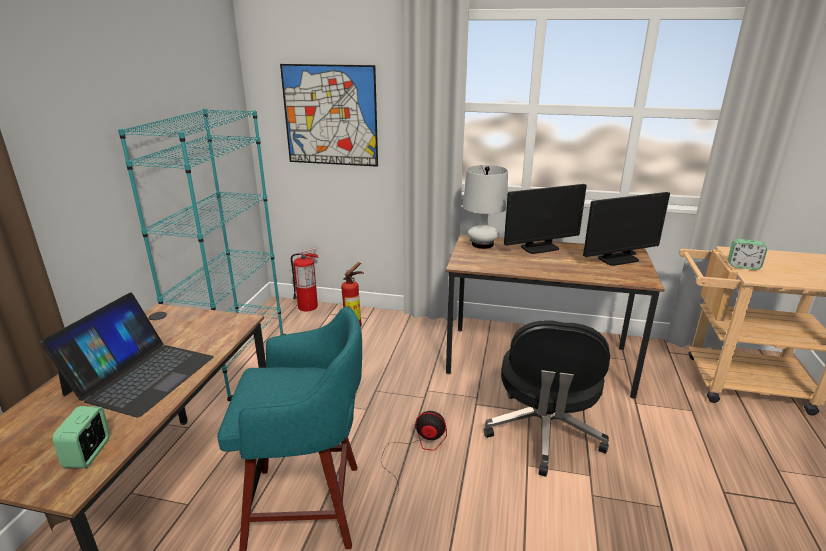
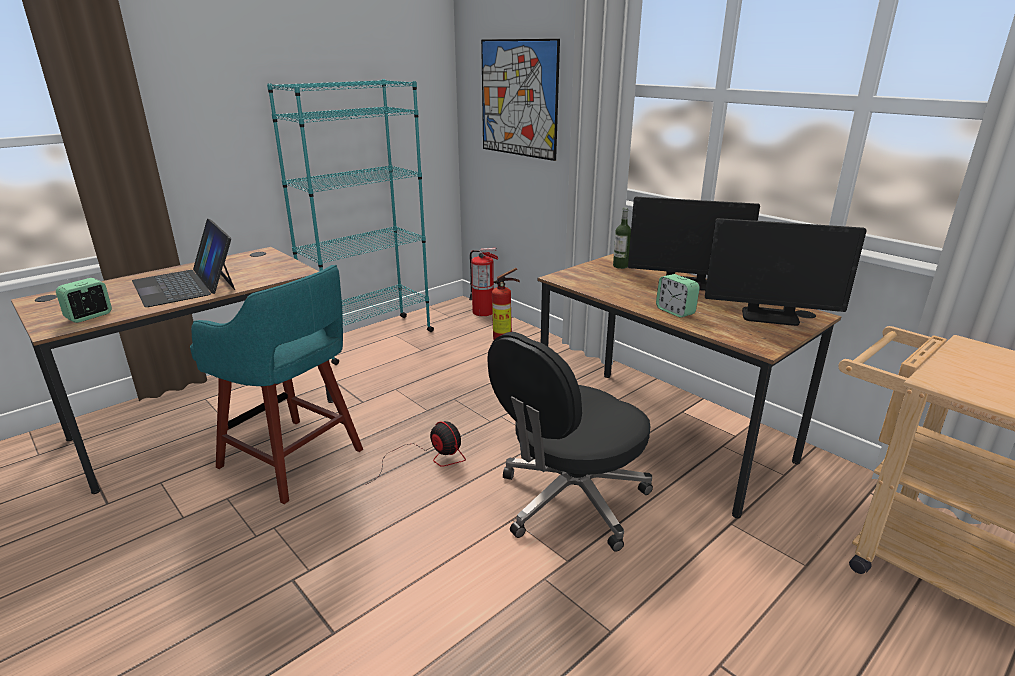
camera: 35 degrees right, 0 degrees up
(140, 375) = (185, 285): laptop -> laptop turned 90 degrees clockwise
(482, 244) = (620, 266): white table lamp -> bottle
(743, 266) = (942, 364): alarm clock -> alarm clock (675, 311)

